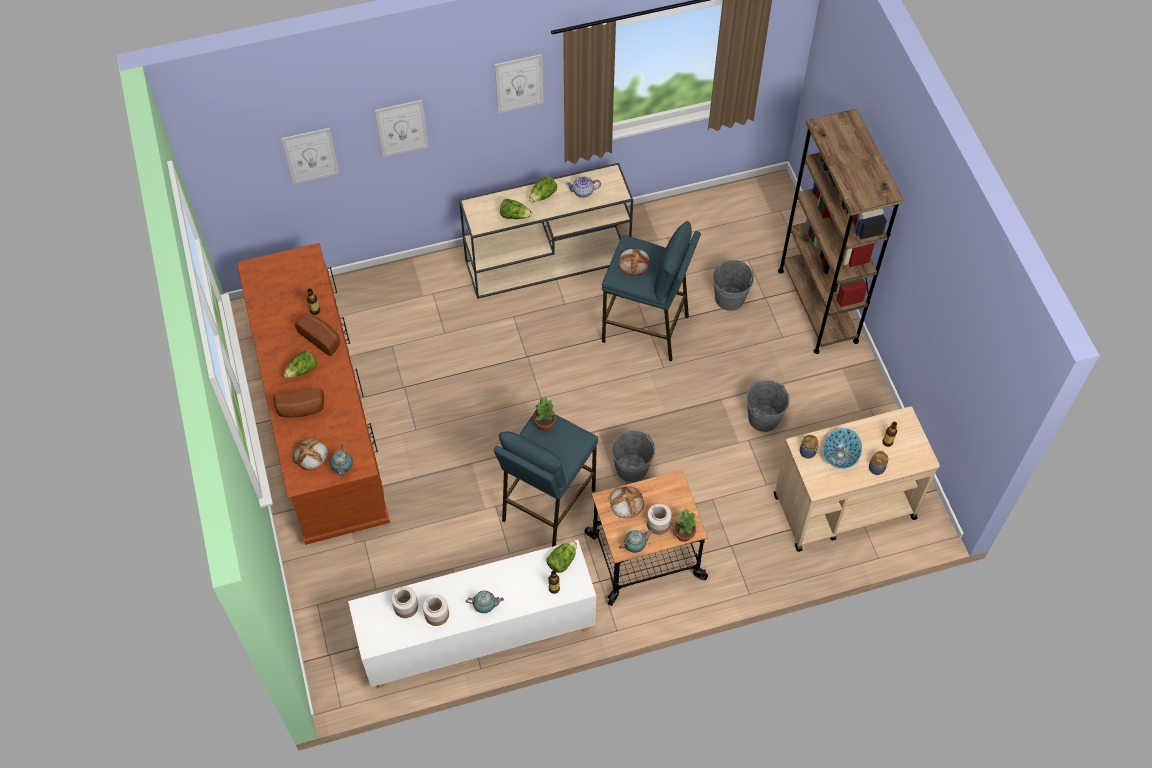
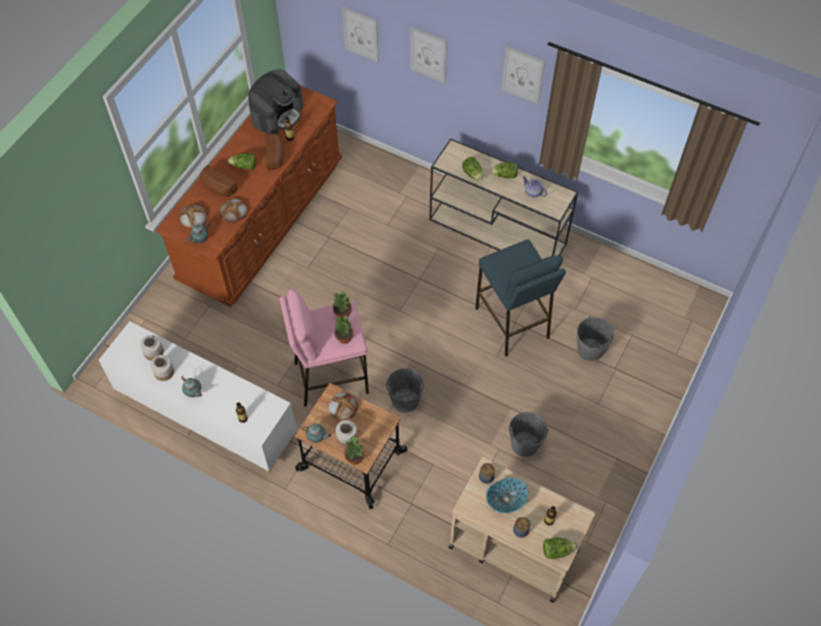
camera: 45 degrees right, 0 degrees up
(276, 298) = (277, 114): none -> coffee machine
(547, 505) = (330, 377): blue stool -> pink stool
(562, 560) = (267, 406): lettuce -> lettuce (557, 550)
(570, 443) = (344, 338): none -> potted plant
(634, 263) = (513, 262): bread -> bread (234, 212)
(817, 305) = (647, 404): brown bookcase -> none

